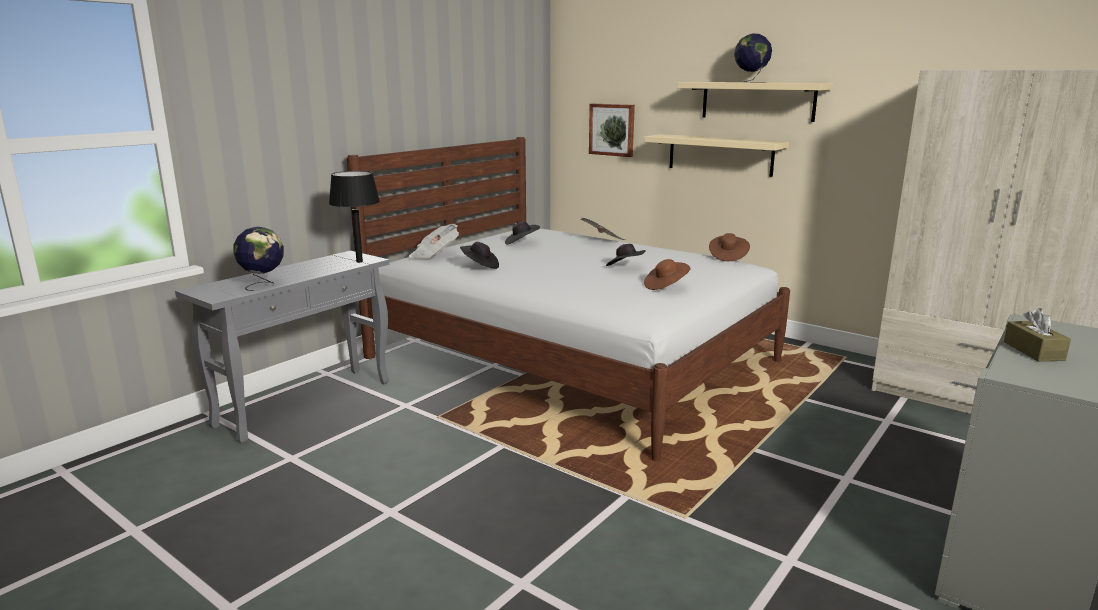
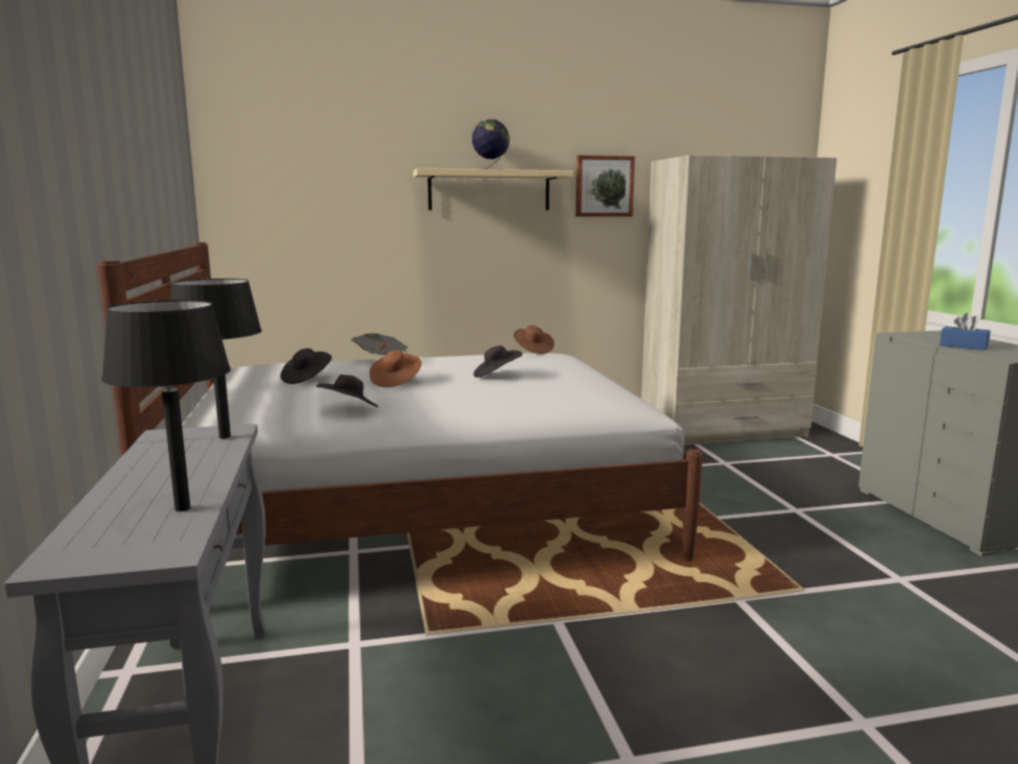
camera: 50 degrees left, 5 degrees down
(263, 285) = (182, 508): globe -> black table lamp
(434, 255) = (237, 415): newspaper -> none
(612, 129) = (305, 230): picture -> picture (604, 186)
(666, 286) = (578, 380): brown hat -> brown hat (395, 382)
(720, 154) = (453, 250): beige shelf -> none
(1033, 351) = (963, 346): brown tissue box -> blue tissue box

